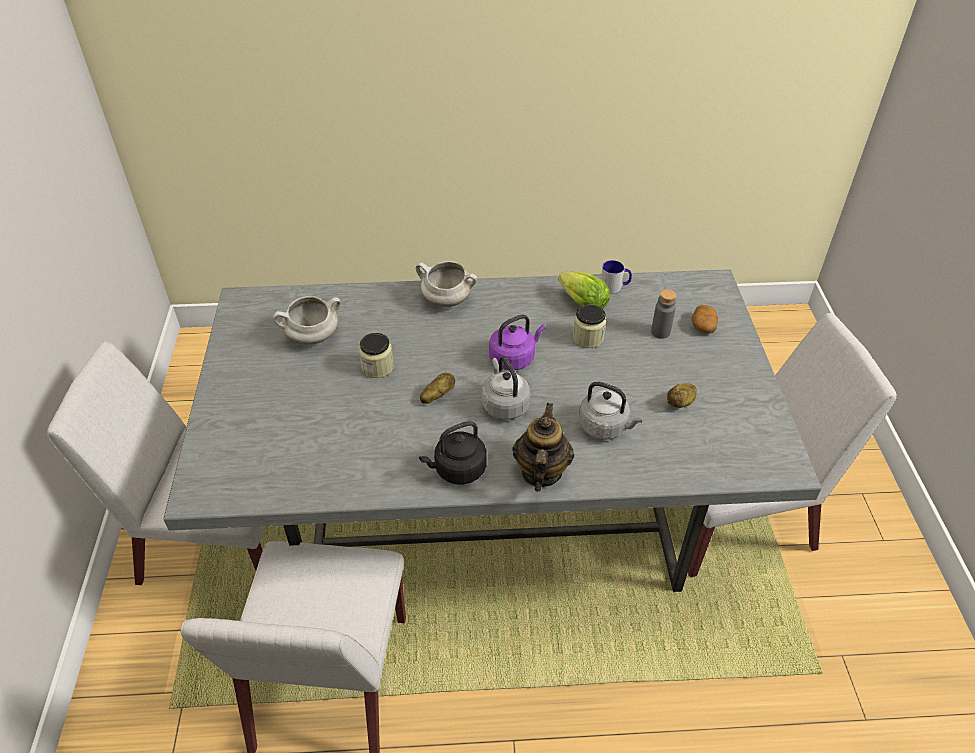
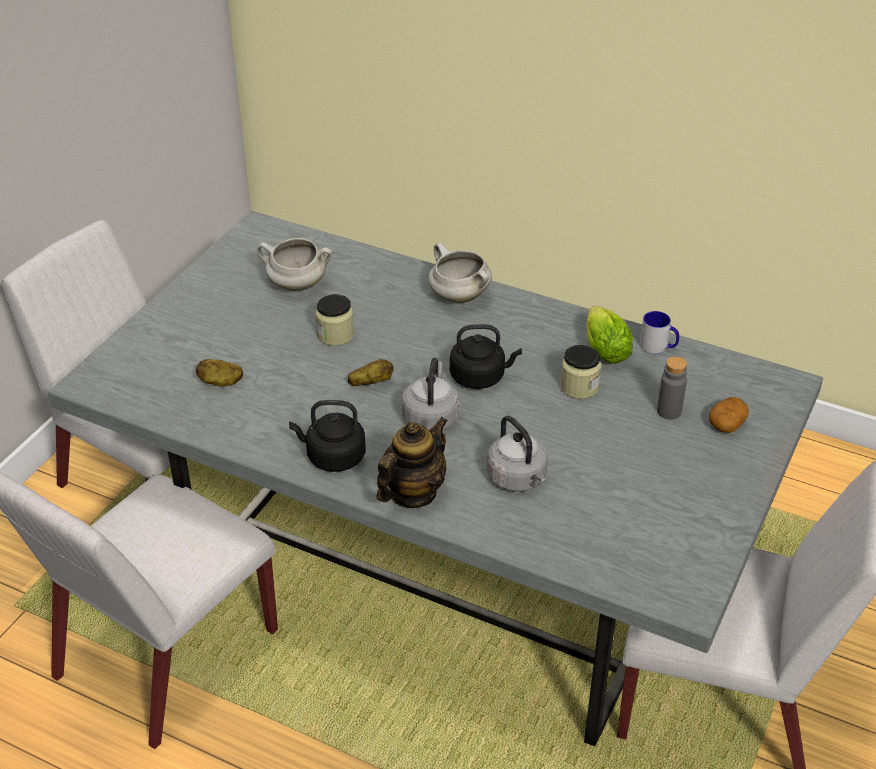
camera: 30 degrees right, 5 degrees down
(514, 358) = (480, 377): purple kettle -> black kettle
(681, 402) = (625, 489): potato -> potato (220, 382)

